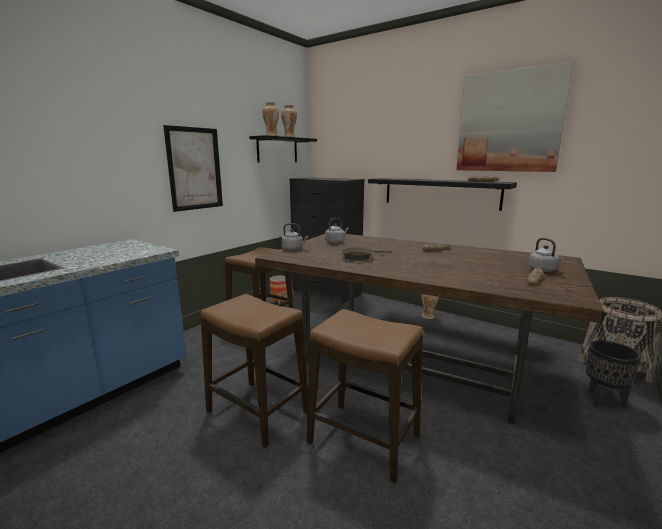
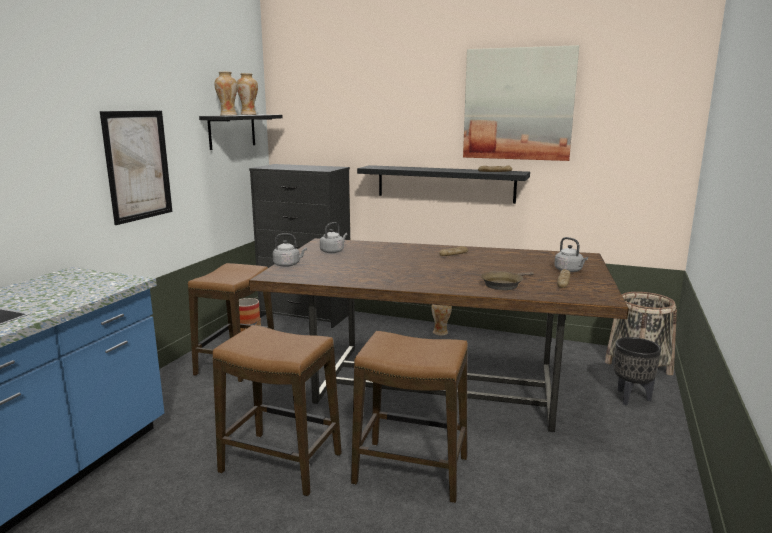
camera: 15 degrees left, 0 degrees up
(360, 257) = (374, 270): brown frying pan -> brown frying pan (503, 284)

